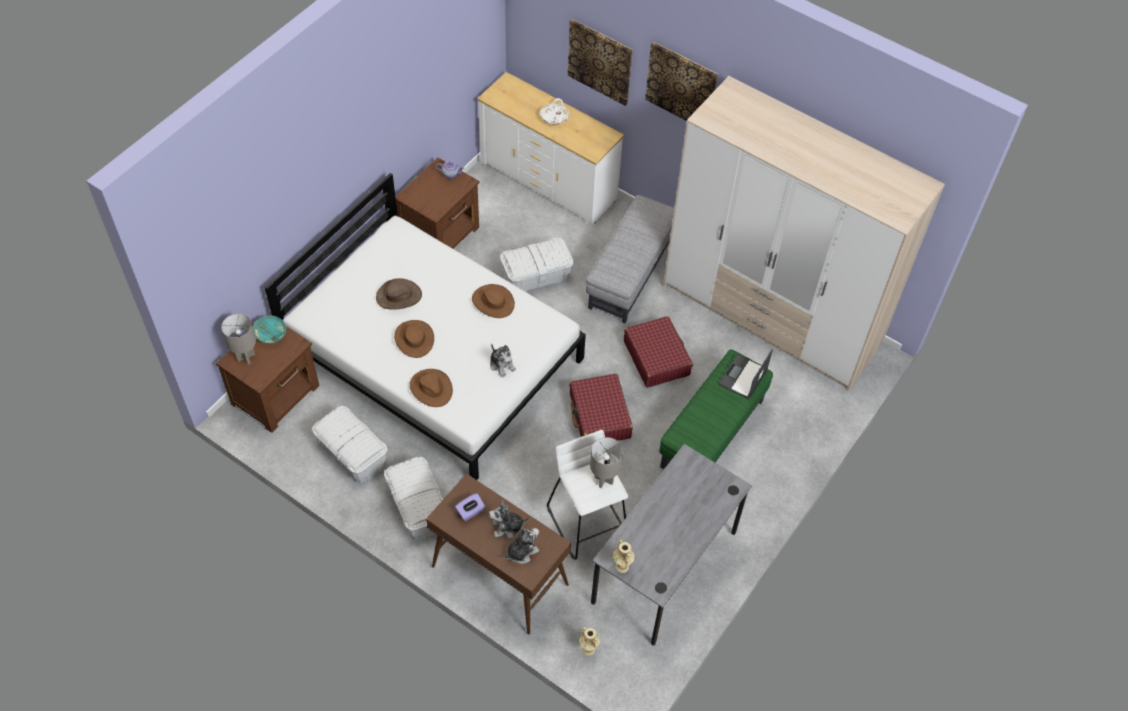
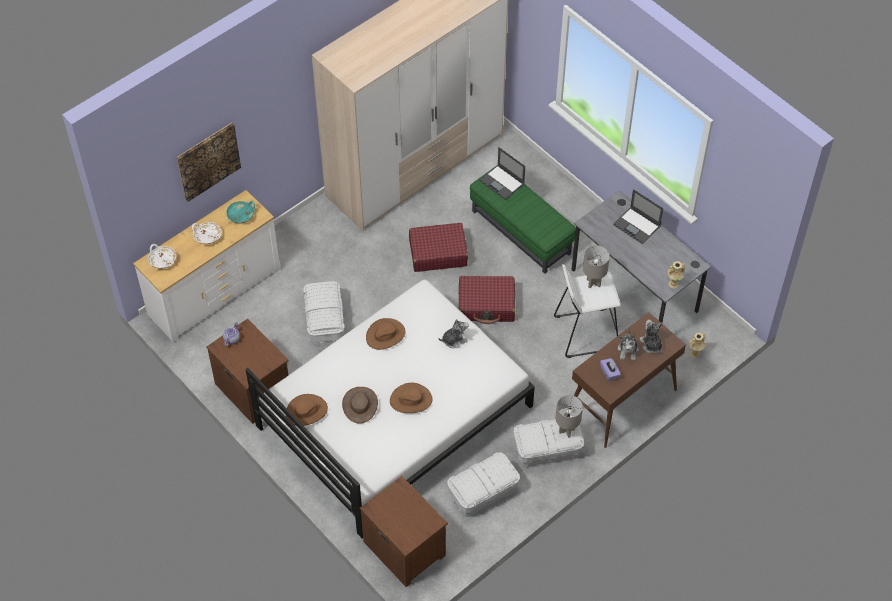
camera: 75 degrees left, 0 degrees up
(246, 357) = (404, 530): grey table lamp -> grey table lamp (566, 430)
(271, 334) = (383, 507): turquoise bowl -> turquoise bowl (241, 215)
(431, 388) = (467, 395): brown hat -> brown hat (306, 411)
(515, 91) = (162, 260): none -> white bowl
(631, 274) = (344, 252): grey ottoman -> none
(681, 85) = (276, 103): picture -> none
(701, 513) = (637, 225): none -> laptop

